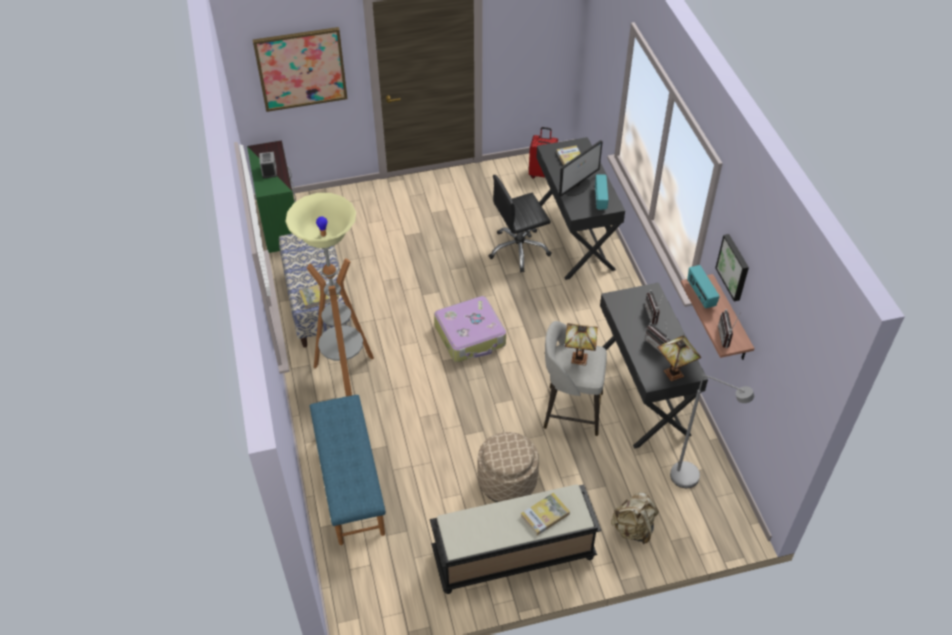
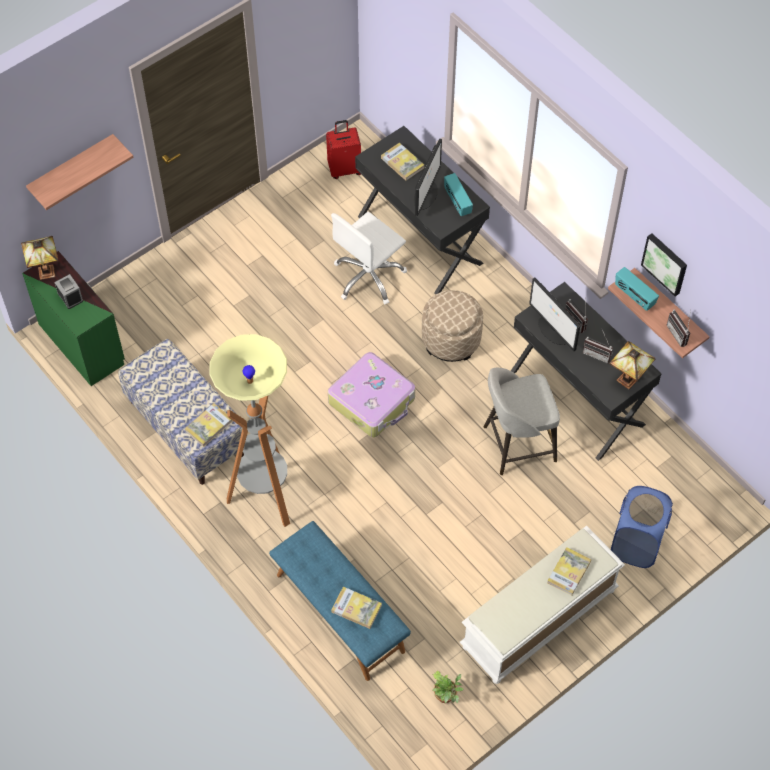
camera: 25 degrees left, 10 degrees up
(301, 69) = (72, 169): picture -> shelf
(349, 473) = (356, 608): none -> book
(397, 586) = (446, 697): none -> potted plant
(507, 481) = (494, 546): beige ottoman -> beige ottoman (451, 339)
(513, 556) = (539, 620): black bench -> white bench
(519, 250) = (369, 277): black office chair -> white office chair
(577, 359) = (523, 398): table lamp -> table lamp (45, 273)
(628, 315) = (553, 331): none -> monitor
(633, 528) = (636, 544): beige backpack -> blue laundry basket
(692, 479) = (667, 471): grey floor lamp -> none

